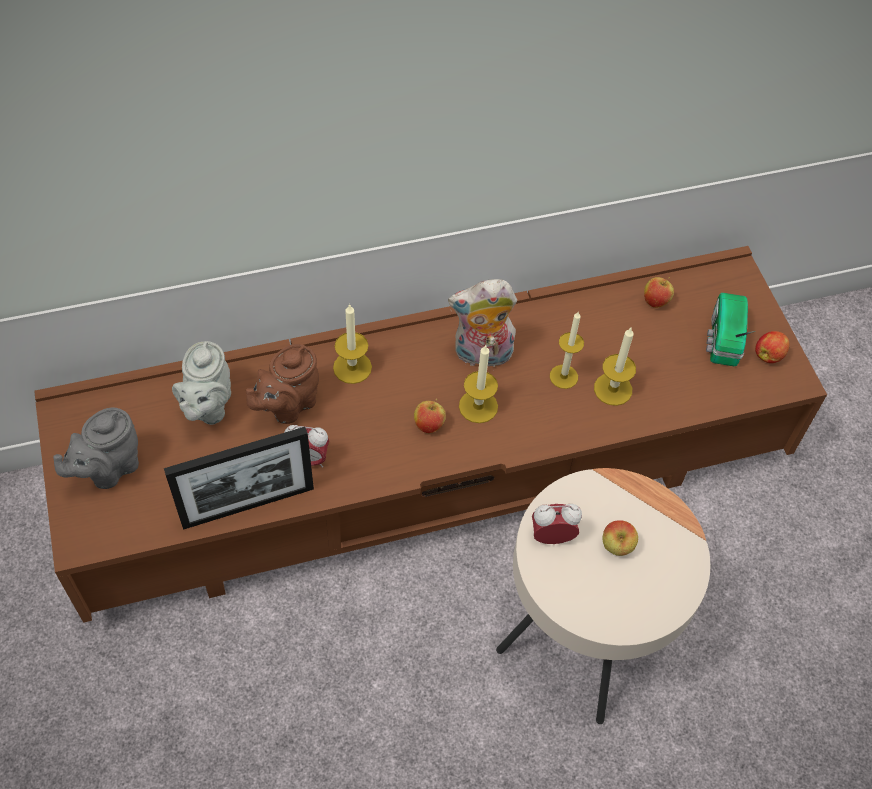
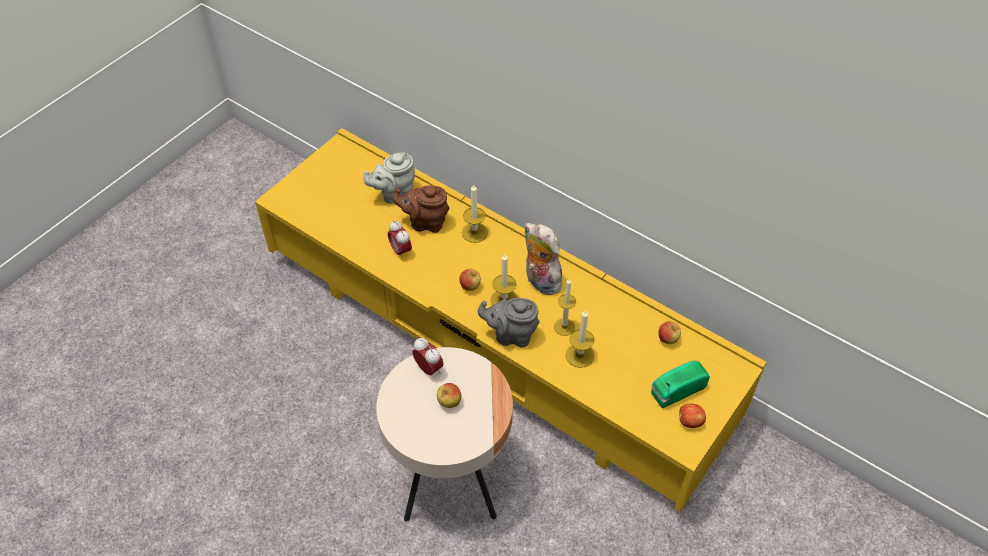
camera: 55 degrees right, 5 degrees down
(109, 469) = (325, 182): grey teapot -> grey teapot (511, 335)
(248, 506) = (352, 245): picture frame -> none
(431, 466) = (495, 336): brown tv stand -> yellow tv stand

